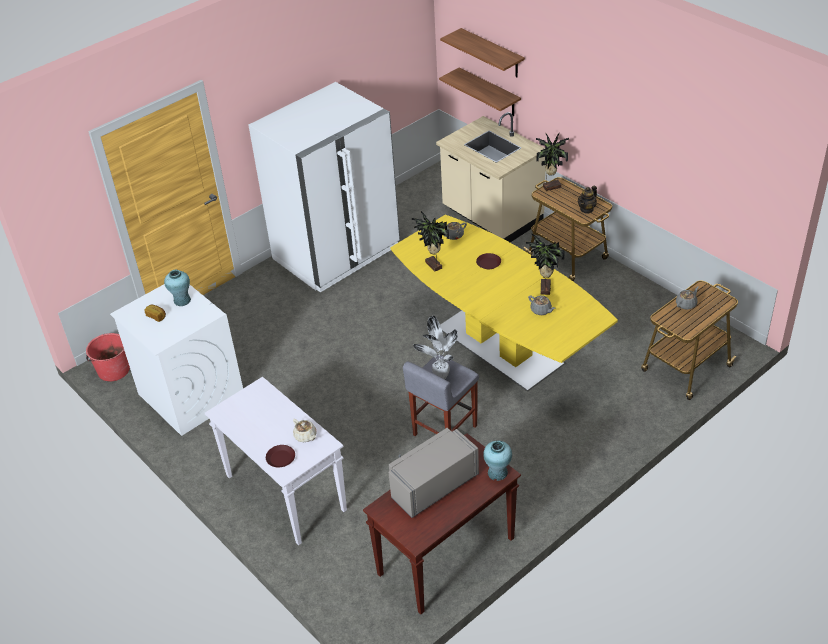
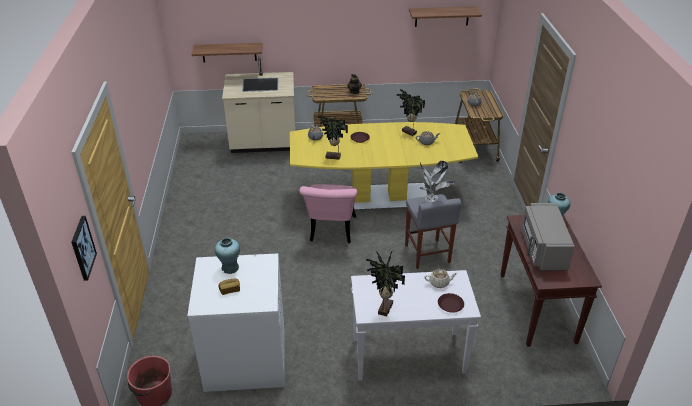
camera: 55 degrees left, 5 degrees down
(70, 212) = (82, 248): none -> picture
(337, 253) = (200, 214): white fridge -> none
(404, 346) = (331, 232): none -> pink chair
(492, 53) = (228, 18): shelf -> shelf (442, 16)
(551, 186) = (317, 91): potted plant -> potted plant (383, 308)

